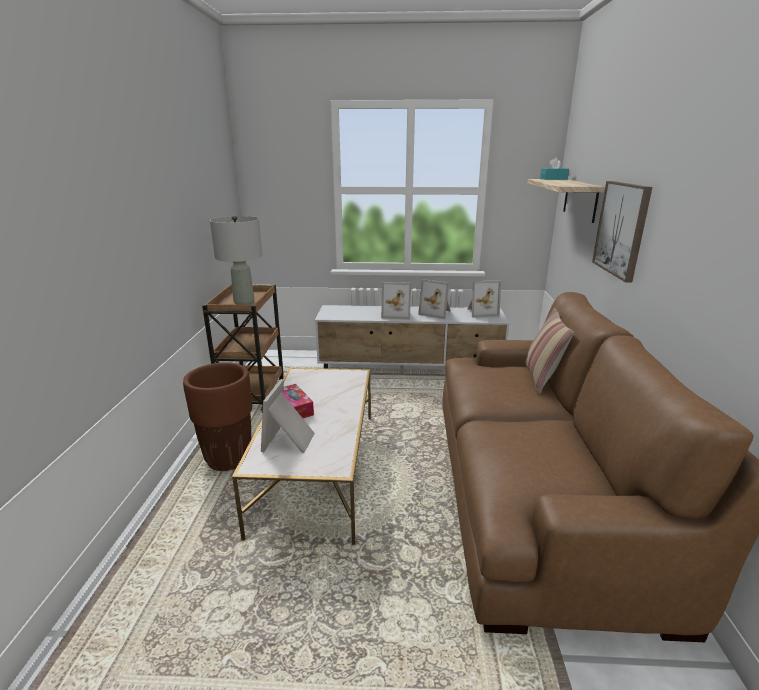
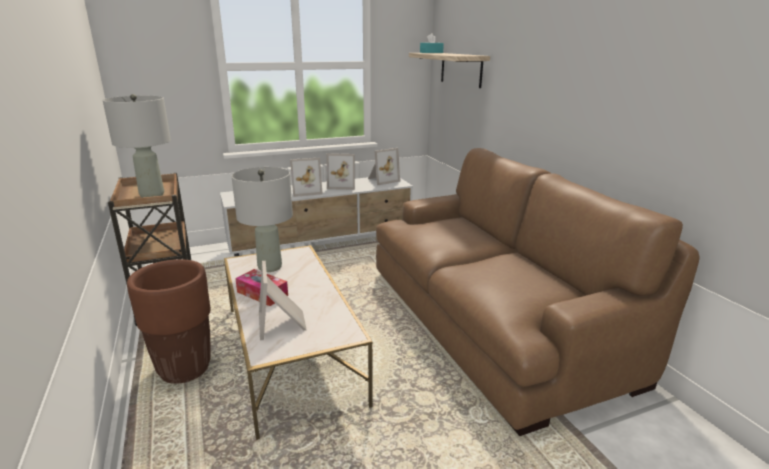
camera: 25 degrees left, 0 degrees up
(318, 384) = (270, 267): none -> grey table lamp
(541, 378) = (472, 224): pillow -> none
(621, 229) = (515, 90): picture -> none

